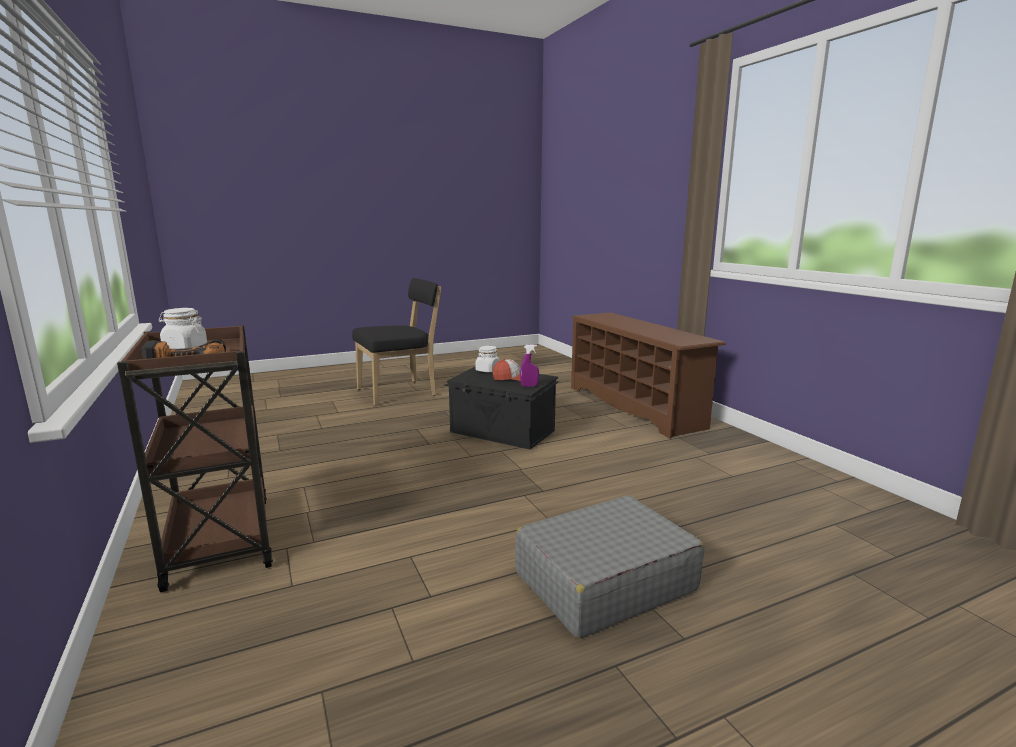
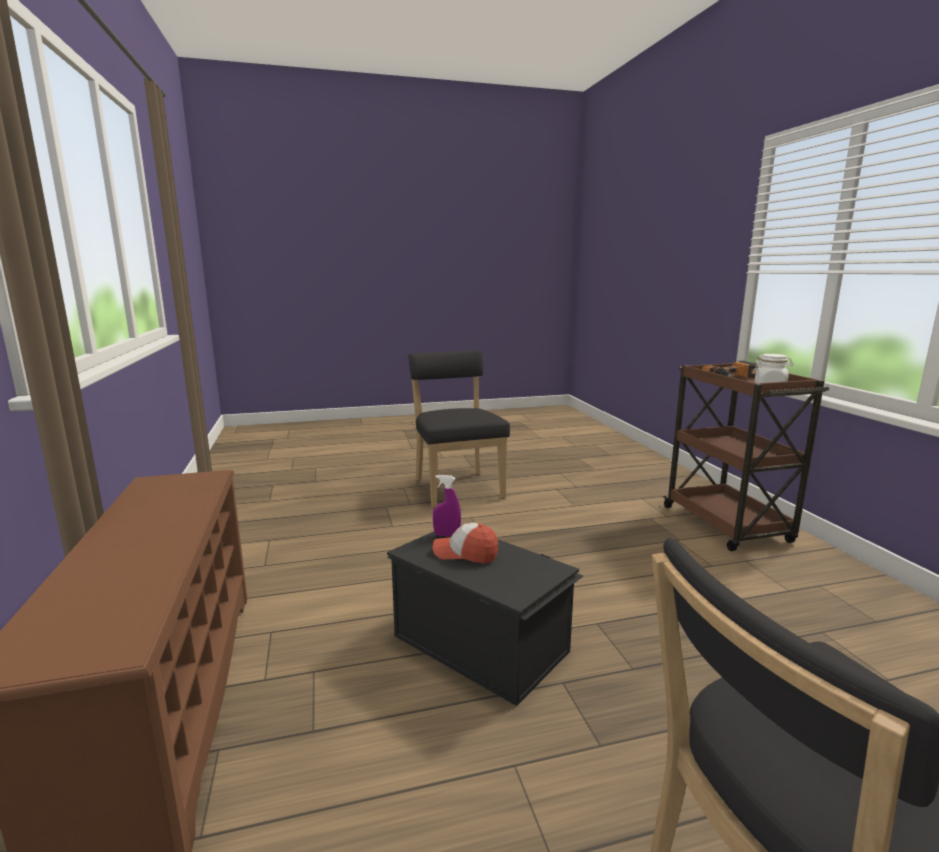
camera: 170 degrees left, 0 degrees up
(487, 370) = (502, 581): white jar -> none
(604, 581) = (457, 487): grey suitcase -> black chair

